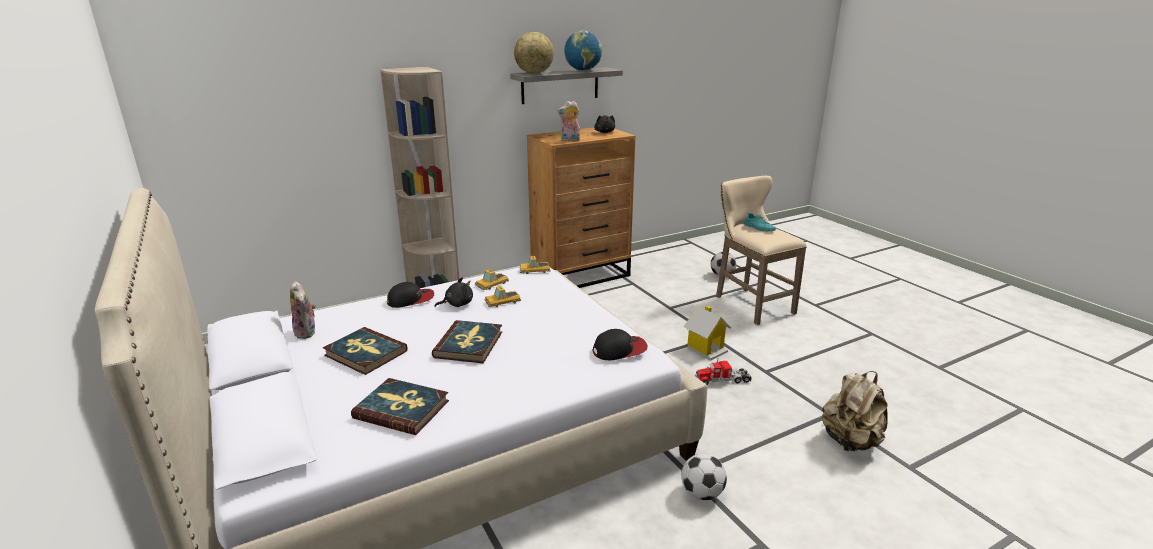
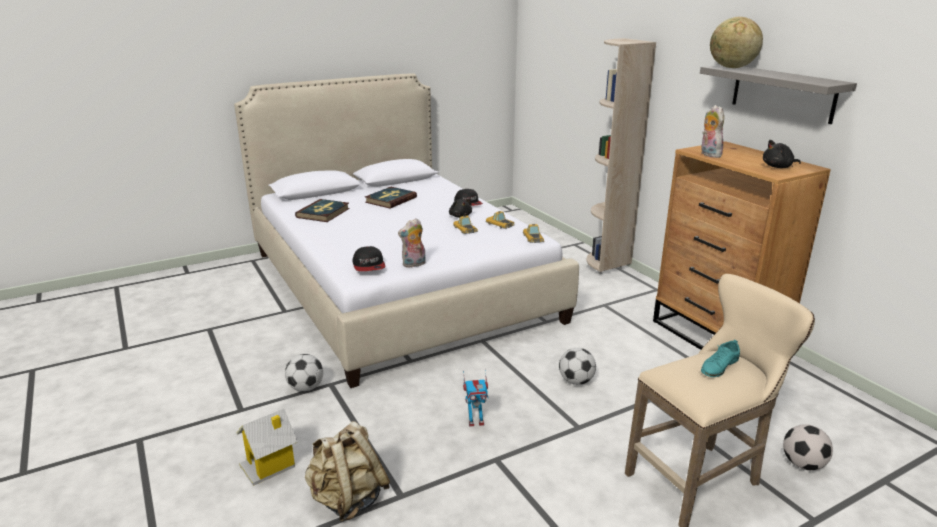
camera: 90 degrees right, 0 degrees up
(307, 332) = (421, 185): plush toy -> plush toy (414, 264)
(469, 344) = (393, 222): book -> none
(583, 70) = (789, 77): globe -> none
(652, 333) = (576, 381): none -> football
(706, 348) = (546, 417): toy house -> toy house (270, 465)
(723, 380) = (476, 421): toy truck -> toy robot

